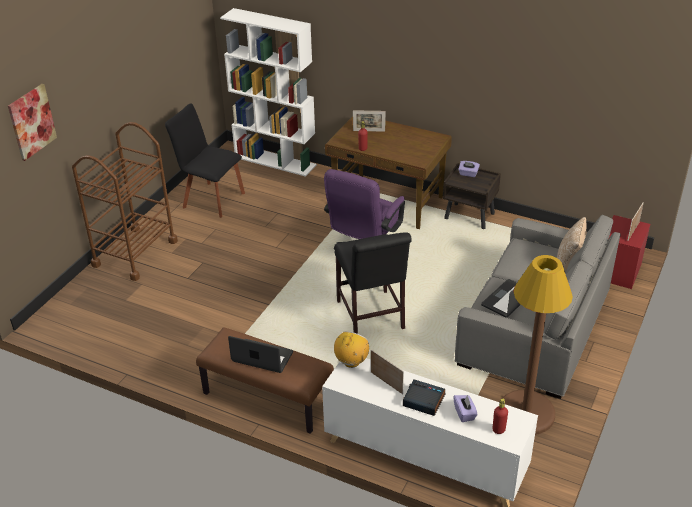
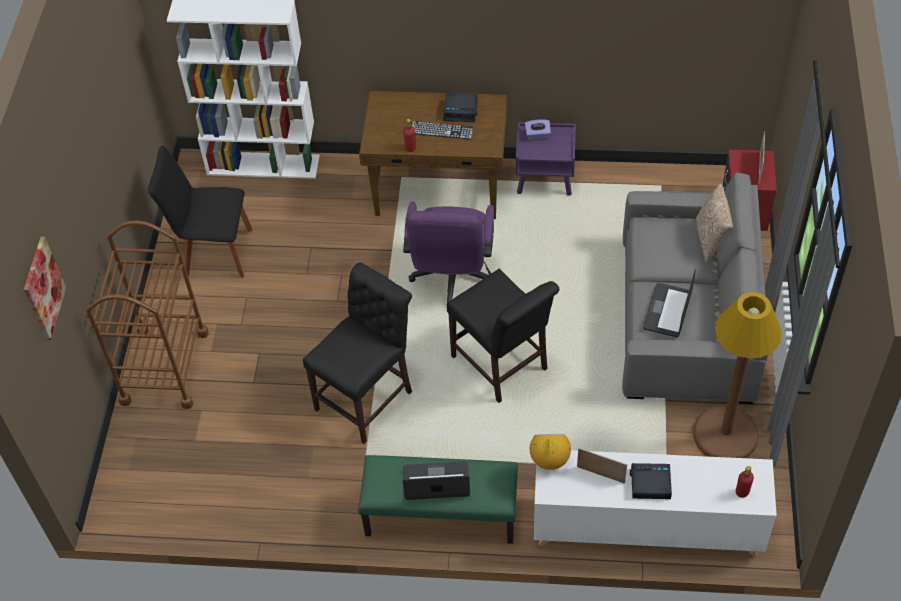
camera: 20 degrees left, 15 degrees up
(261, 309) = (368, 397): none -> black chair
(266, 398) = (440, 516): brown bench -> green bench
(369, 131) = (403, 116): picture frame -> none
(391, 144) = (441, 130): none -> keyboard
(412, 137) = (461, 110): none -> alarm clock
(464, 413) = (699, 484): purple tissue box -> none
(470, 216) = (545, 180): brown nightstand -> purple nightstand

